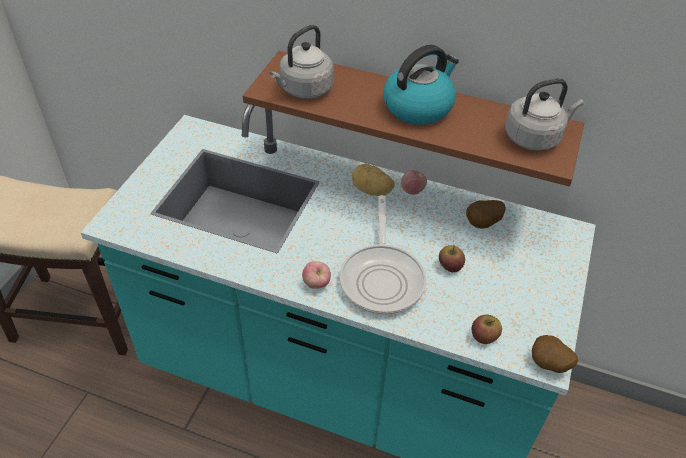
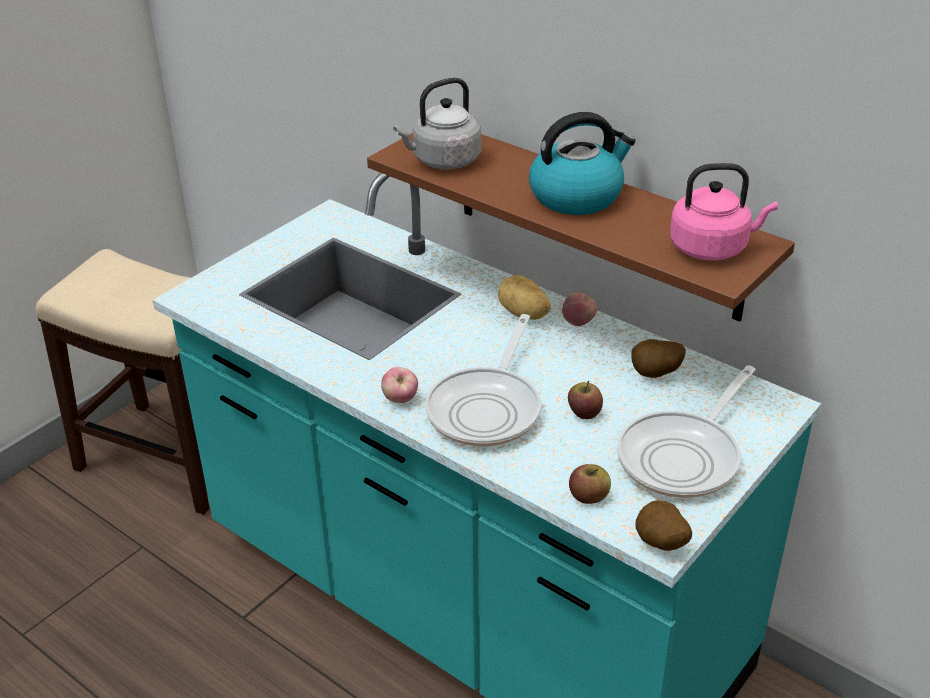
camera: 20 degrees right, 10 degrees down
(531, 287) = (684, 456): none -> frying pan
(534, 137) = (712, 248): grey kettle -> pink kettle

